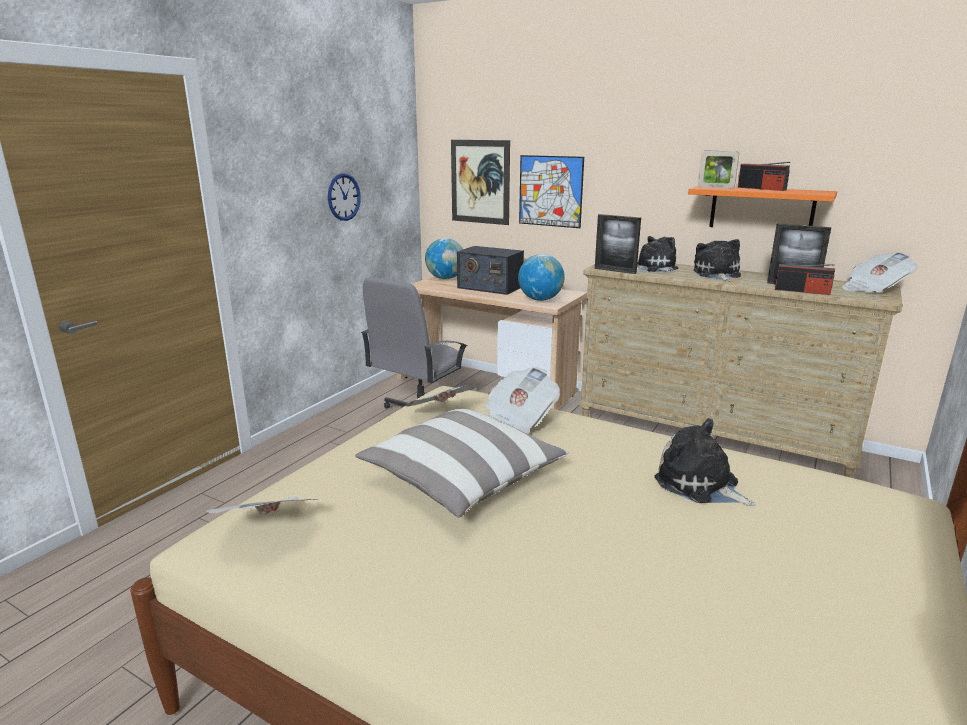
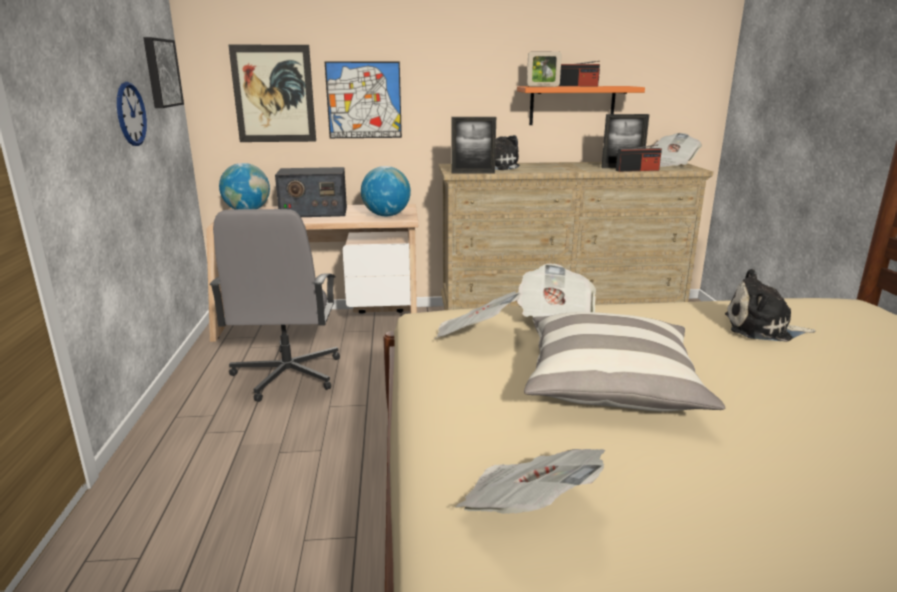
camera: 35 degrees left, 0 degrees up
(389, 163) = (161, 73): none -> picture
(716, 274) = (555, 166): plush toy -> none

